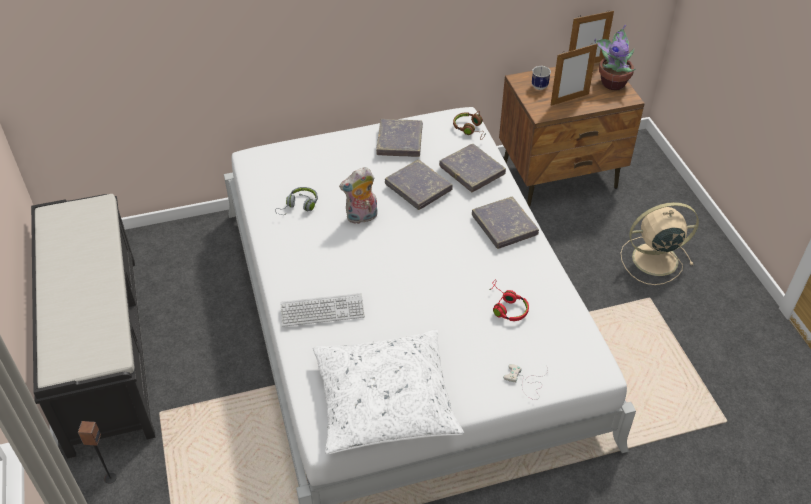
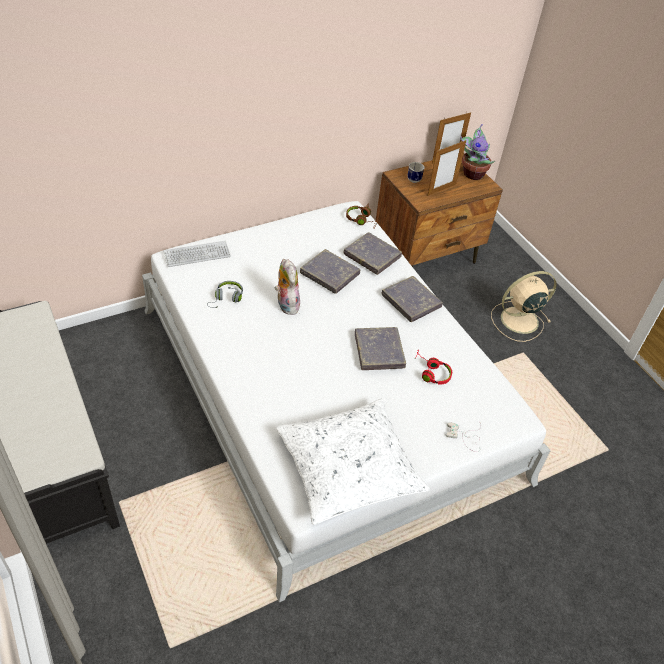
camera: 15 degrees left, 0 degrees up
(110, 478) = (83, 571): speaker -> none
(322, 311) = (272, 392): keyboard -> keyboard (197, 255)
(361, 217) = (286, 304): plush toy -> plush toy turned 105 degrees clockwise
(400, 141) = (303, 234): grey book -> grey book (379, 351)

